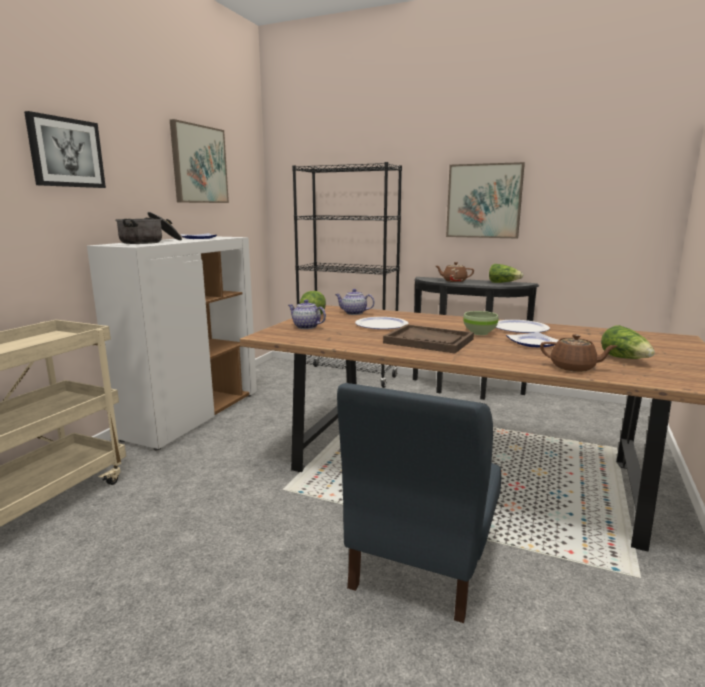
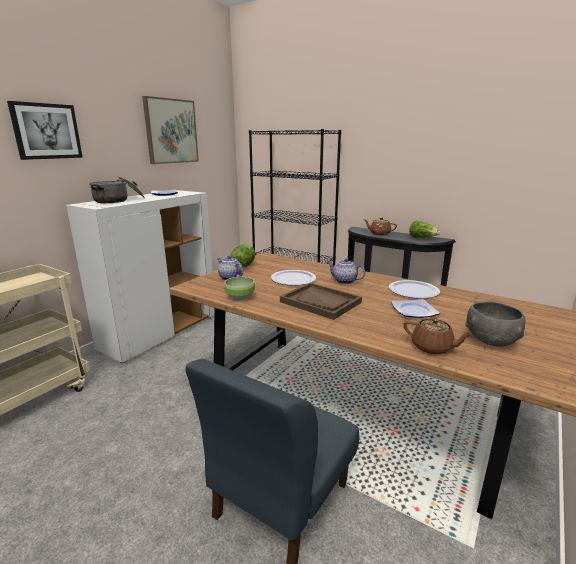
camera: 10 degrees right, 5 degrees up
(353, 313) = (279, 263): teapot -> teapot (344, 281)
(480, 333) = (372, 294): green bowl -> green bowl (240, 297)
(484, 201) = (411, 163): picture -> none
(625, 359) = (491, 340): lettuce -> grey bowl

